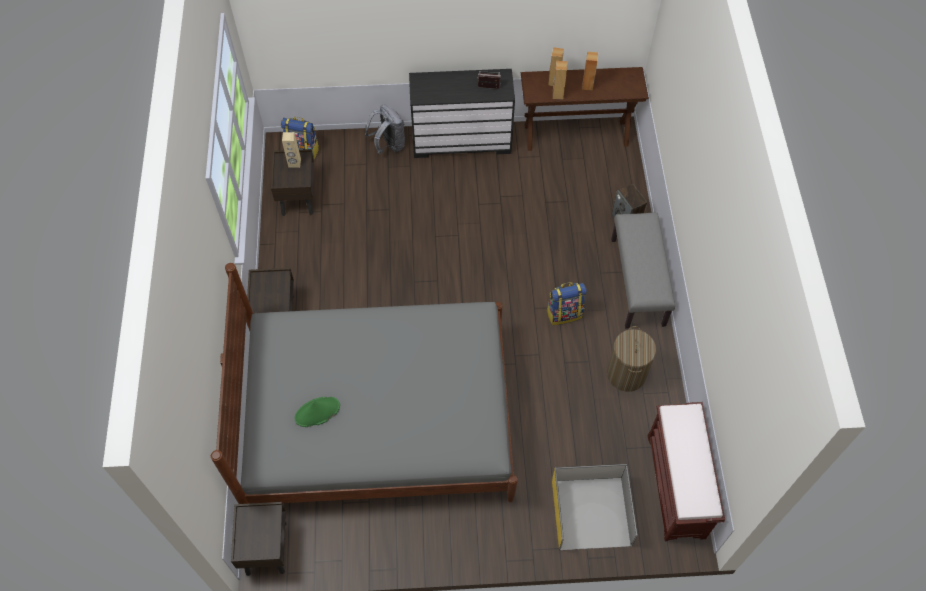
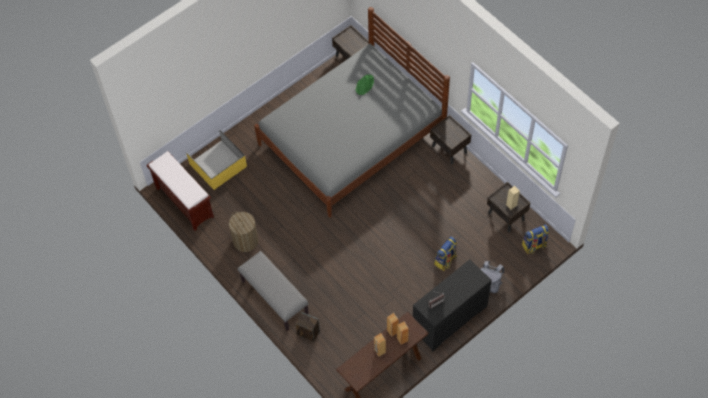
camera: 145 degrees right, 0 degrees up
(564, 313) = (302, 251): backpack -> backpack (445, 260)

